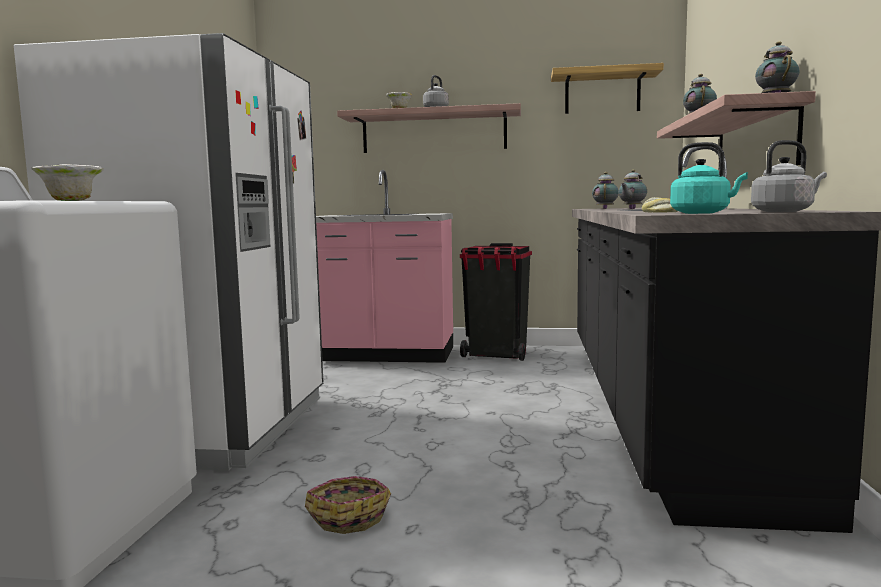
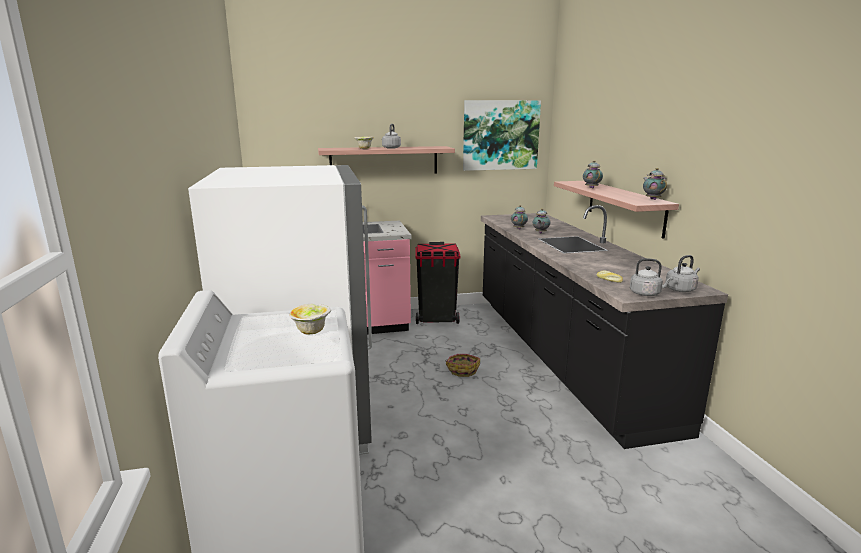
camera: 20 degrees left, 10 degrees up
(349, 516) = (462, 477): basket -> basket (462, 370)
(602, 92) = (500, 135): shelf -> picture
(703, 213) = (646, 294): turquoise kettle -> grey kettle

